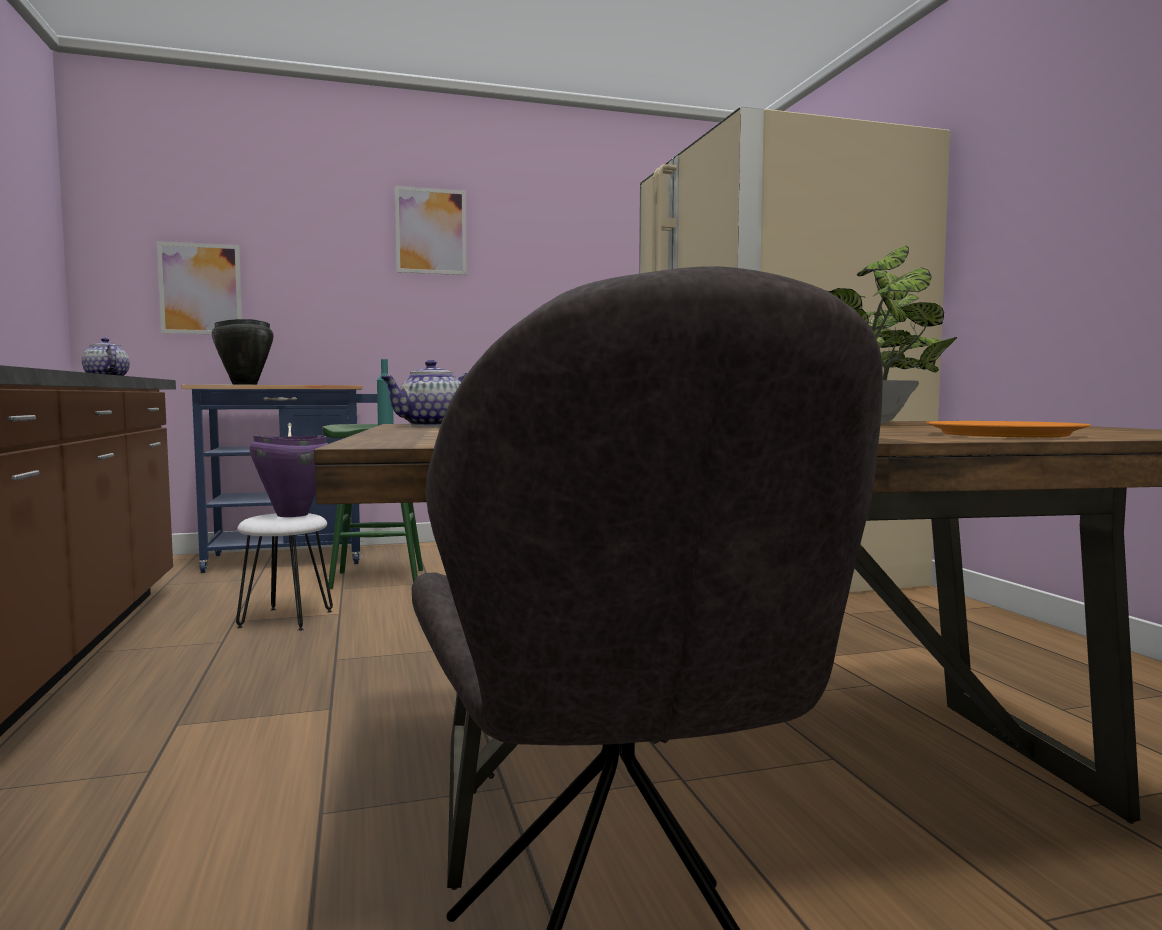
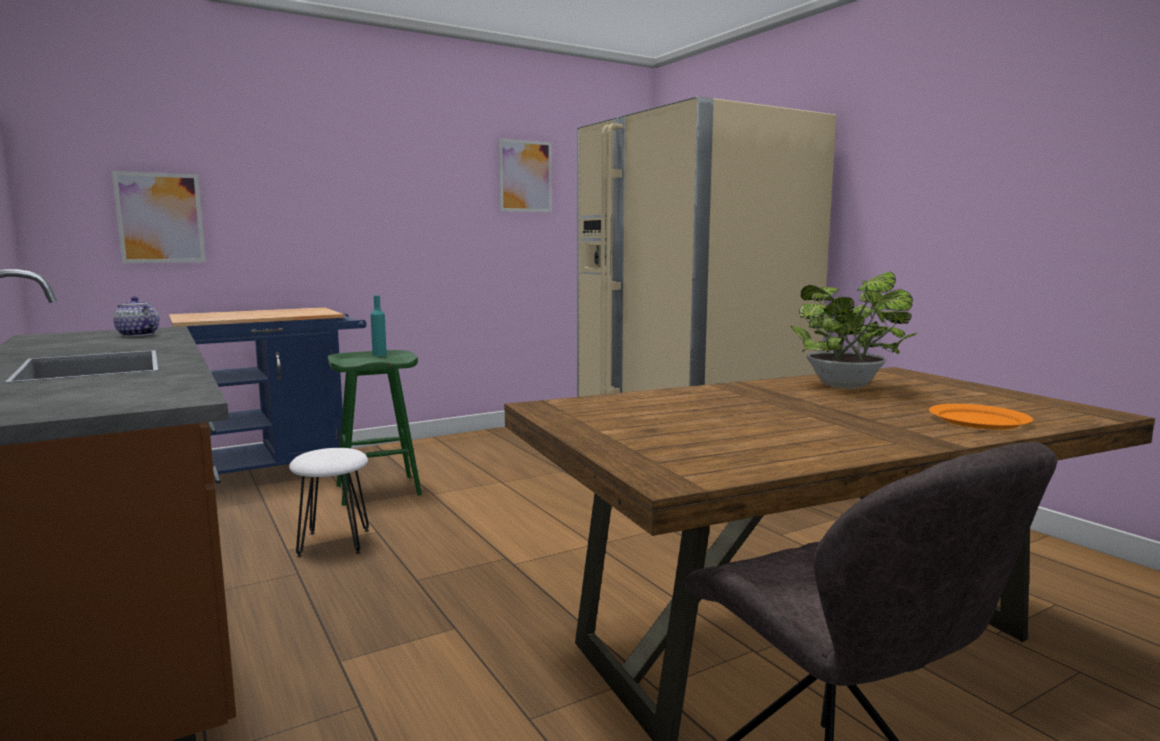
camera: 15 degrees left, 5 degrees up
(244, 384) = (228, 317): black cooking pot -> none
(291, 515) = (335, 452): purple cooking pot -> none
(431, 231) = (381, 160): picture -> picture (525, 176)
(431, 425) = (565, 412): teapot -> none

